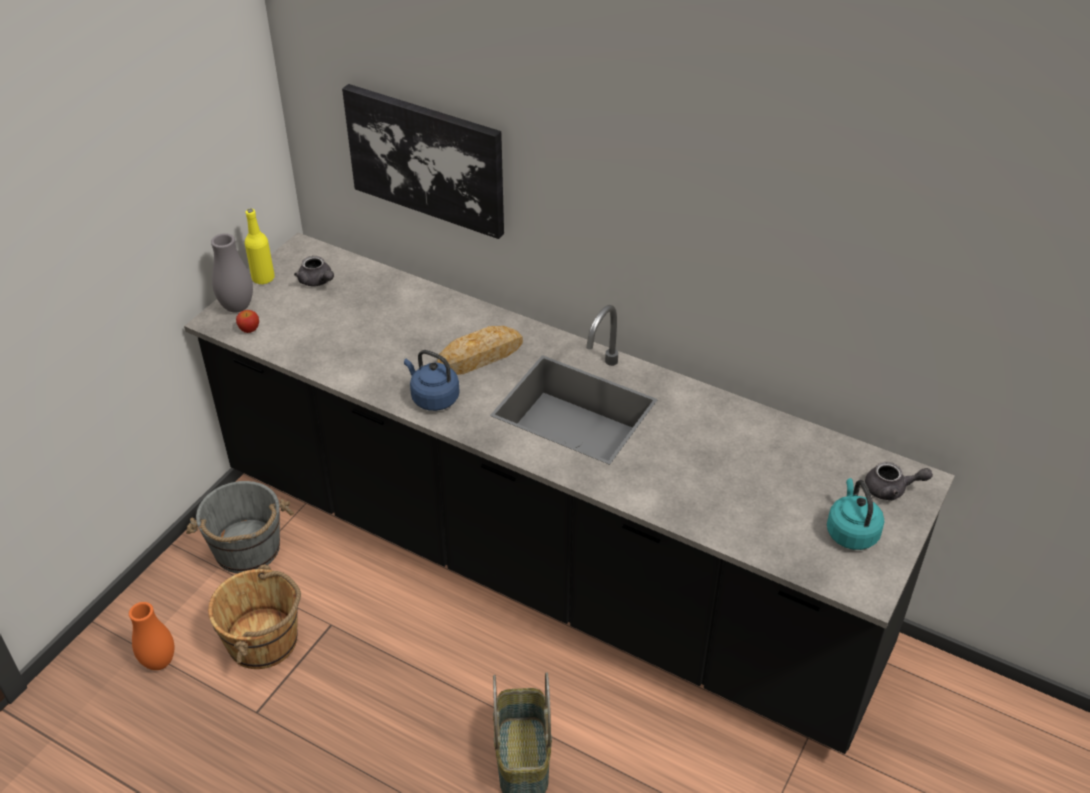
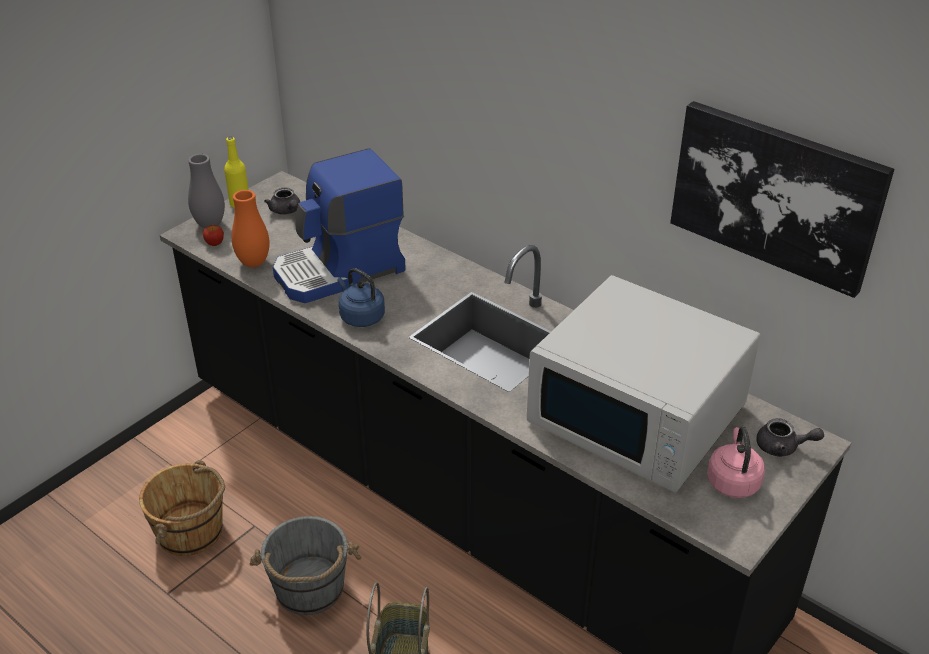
camera: 10 degrees right, 5 degrees down
(159, 662) = (94, 537): orange vase -> orange vase (253, 263)
(247, 550) = (197, 451): grey bucket -> grey bucket (309, 589)
(396, 347) = (340, 271): none -> coffee machine
(427, 159) = (387, 102): picture -> picture (775, 195)
(480, 356) = (414, 287): bread -> none
(744, 474) = (638, 416): none -> white microwave
(851, 531) = (732, 481): turquoise kettle -> pink kettle

